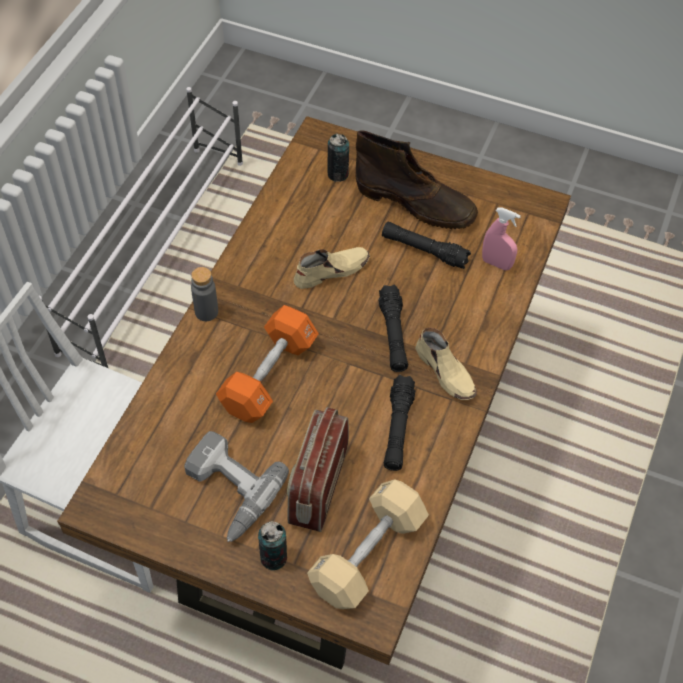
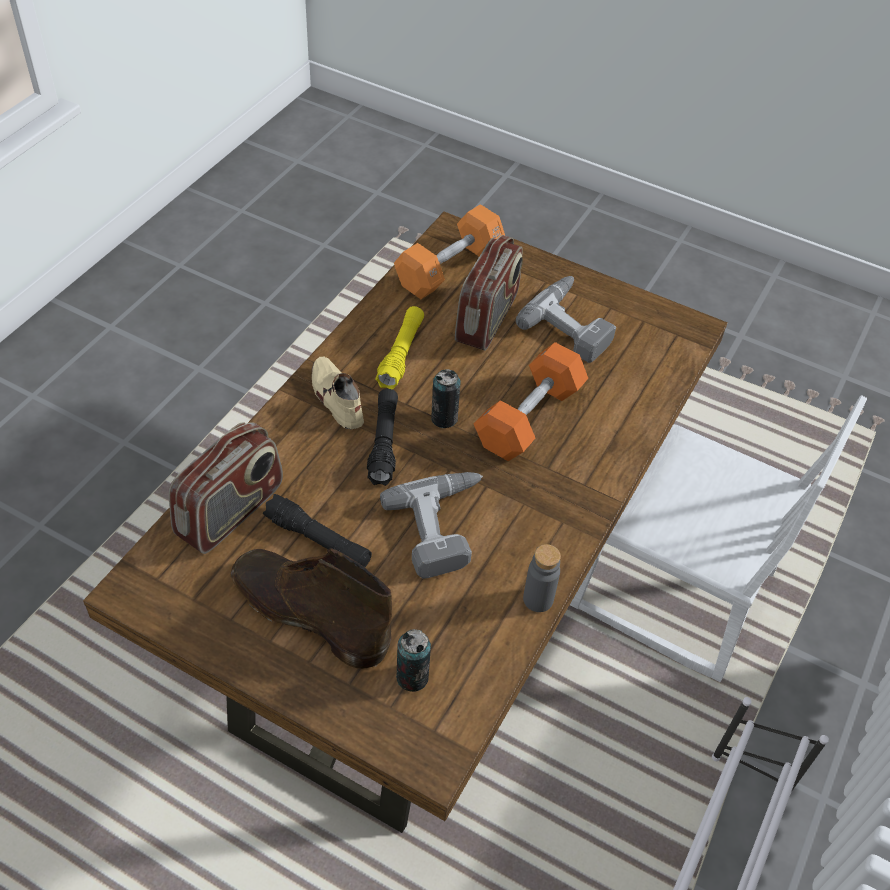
camera: 175 degrees left, 5 degrees down
(206, 312) = (600, 494): grey bottle -> grey bottle (538, 599)
(273, 558) = (532, 275): can -> can (444, 418)
(331, 271) = (444, 527): beige shoe -> power drill
(368, 554) = (449, 268): beige dumbbell -> orange dumbbell
(398, 428) = (401, 354): black flashlight -> yellow flashlight
(496, 263) = (231, 512): pink spray bottle -> radio

